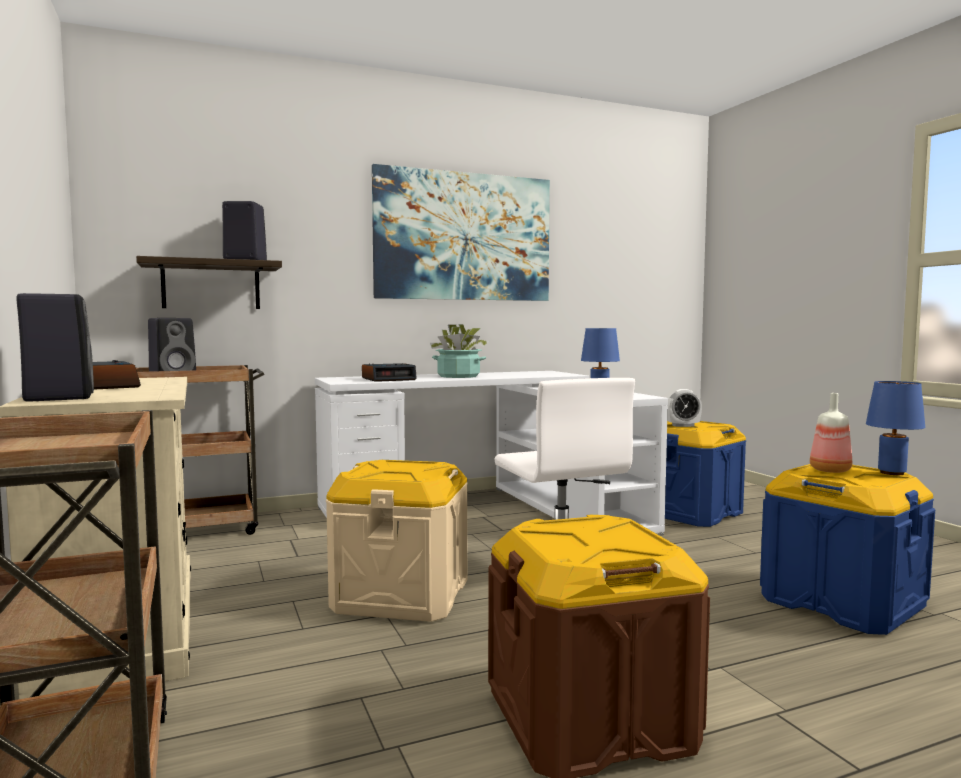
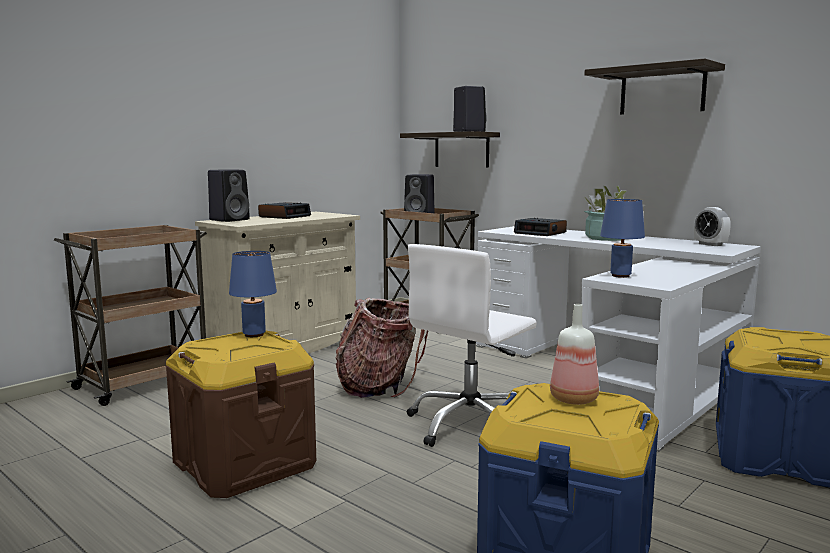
camera: 65 degrees right, 5 degrees up
(401, 595) = (380, 387): beige storage box -> backpack
(464, 237) = (662, 91): picture -> shelf
(683, 425) = (766, 338): alarm clock -> alarm clock (710, 244)
(891, 473) = (609, 426): blue table lamp -> blue table lamp (254, 334)

